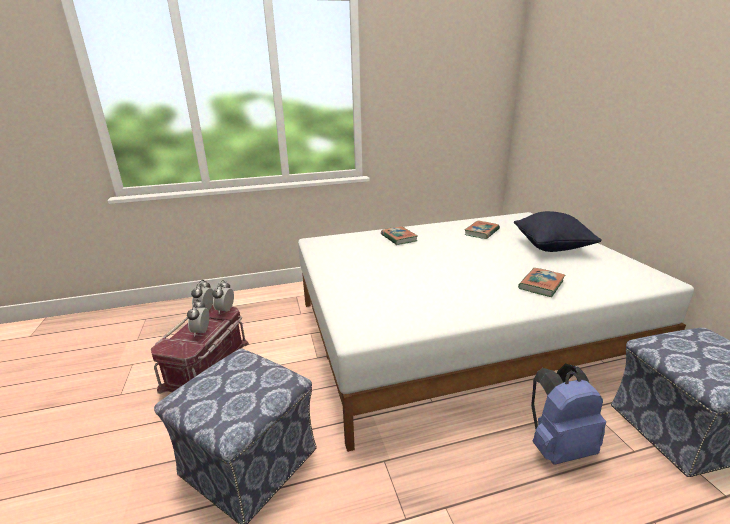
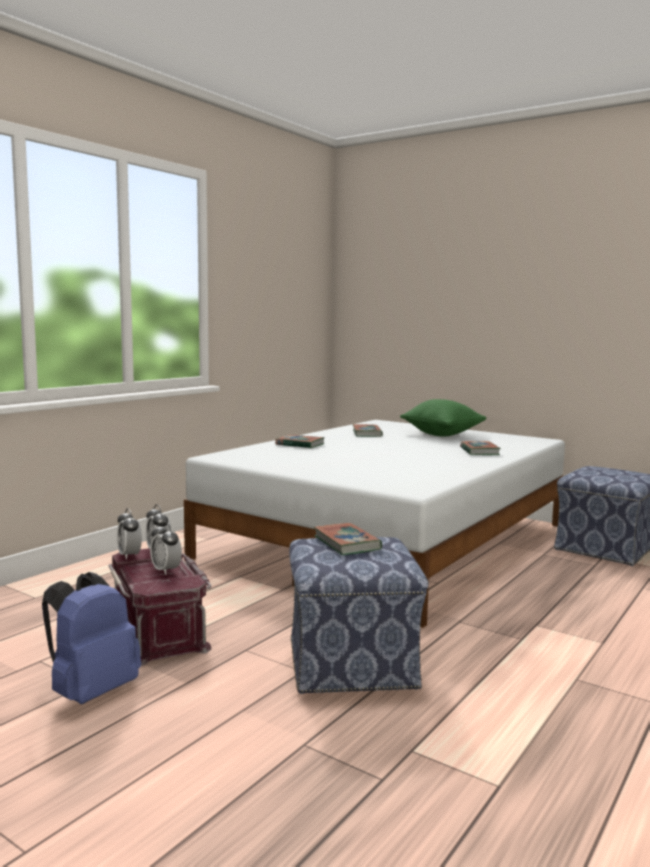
camera: 40 degrees left, 15 degrees down
(244, 374) = (347, 543): none -> book
(551, 247) = (442, 434): black pillow -> green pillow
(558, 446) = (554, 576): blue backpack -> blue backpack (91, 692)

